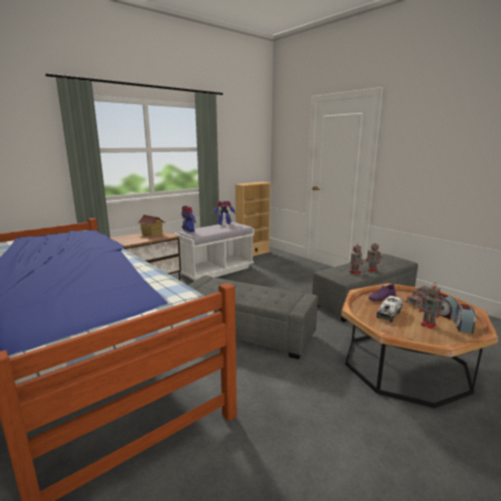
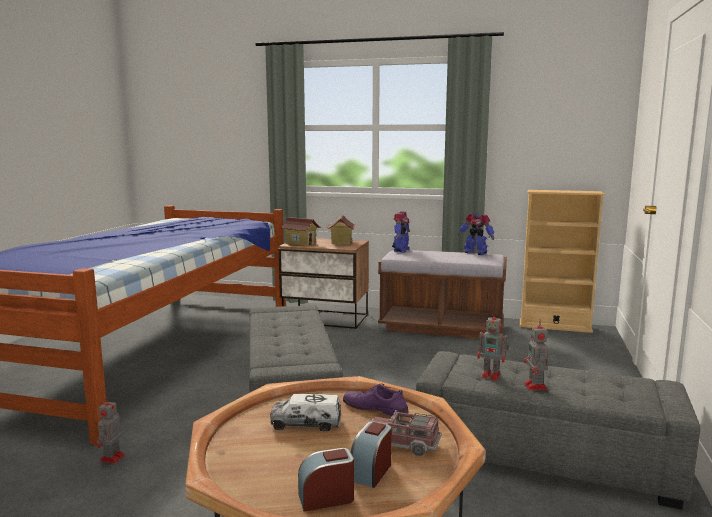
camera: 55 degrees right, 5 degrees down
(132, 240) = (301, 243): none -> toy house
(216, 271) = (441, 327): white bench -> brown bench
(429, 325) = (297, 463): toy robot -> toy robot (111, 459)

